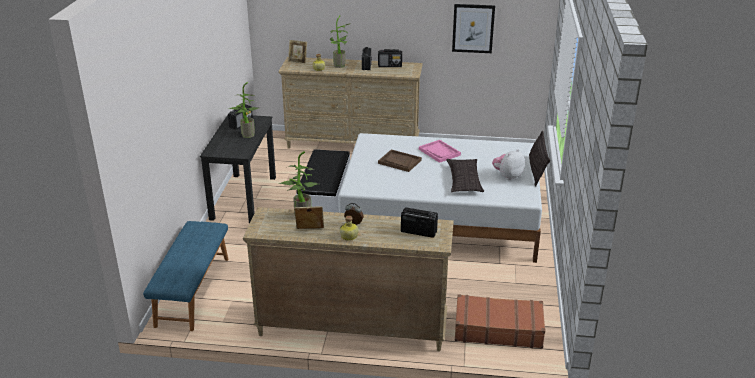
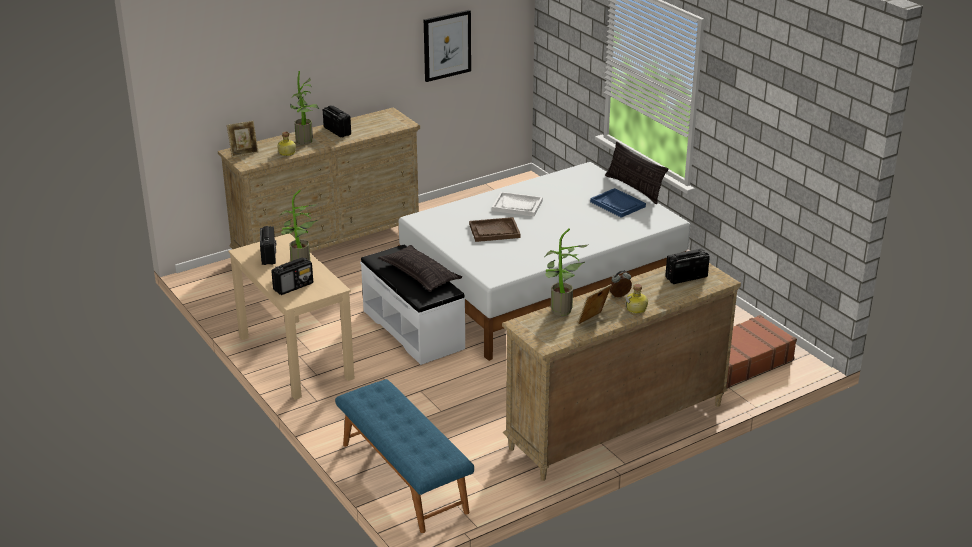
camera: 40 degrees left, 0 degrees up
(244, 197) = (295, 357): black desk -> beige desk
(390, 66) = (364, 122): radio -> radio (293, 286)
(439, 152) = (517, 205): pink tray -> white tray
(464, 180) = (585, 224): pillow -> pillow (420, 274)
(507, 176) = (618, 204): plush toy -> blue tray

